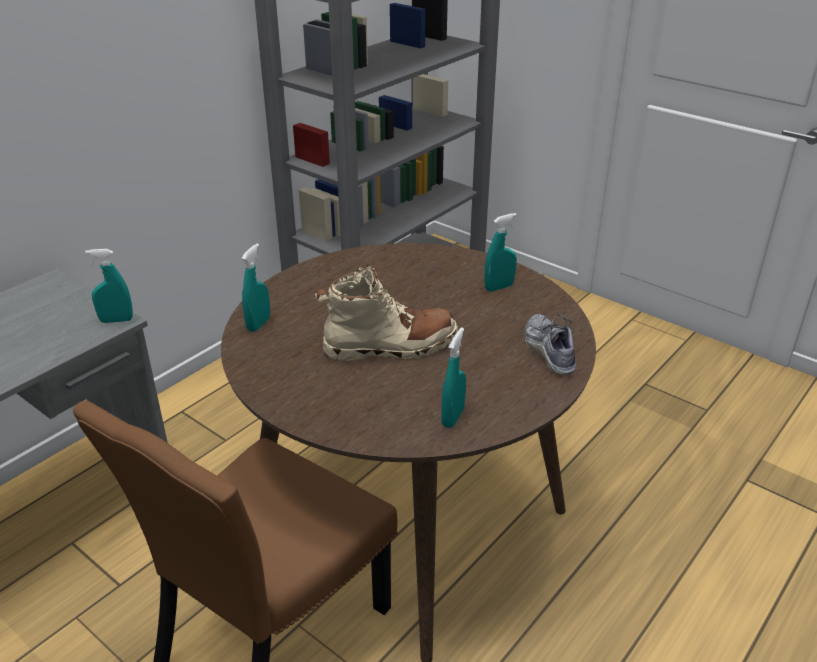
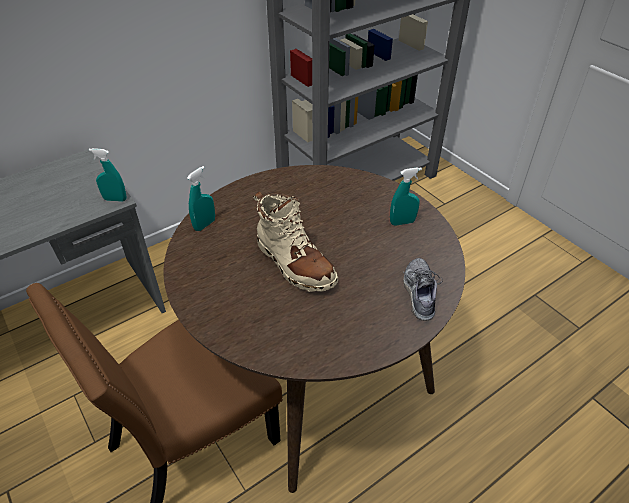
camera: 15 degrees right, 10 degrees up
(390, 346) = (294, 263): beige boot -> beige boot turned 45 degrees clockwise
(453, 417) = (316, 343): turquoise spray bottle -> none

